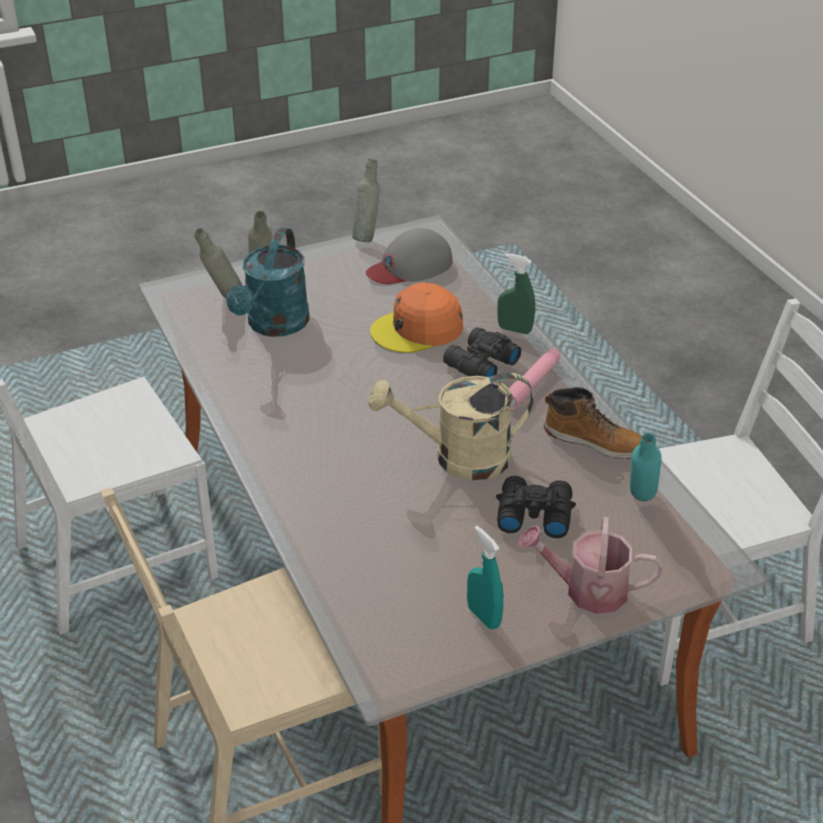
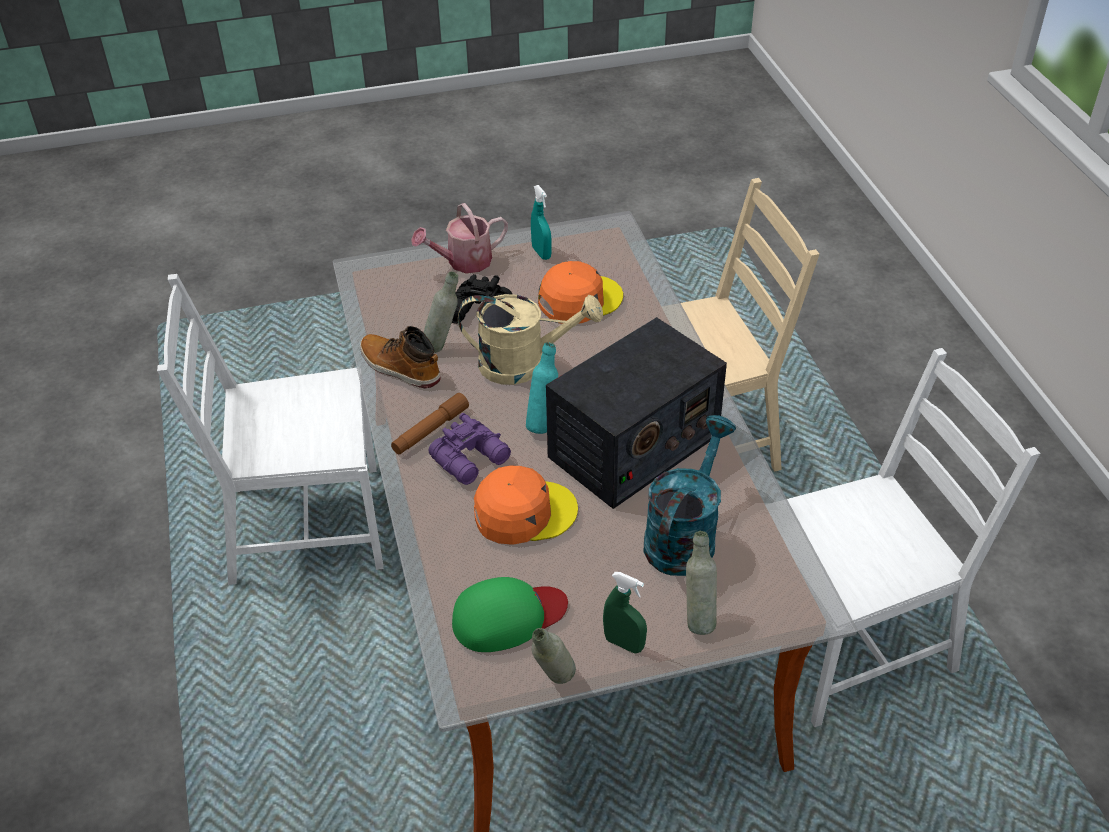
camera: 170 degrees left, 5 degrees up
(222, 299) = (747, 586): grey bottle -> grey bottle (443, 346)
(326, 388) = (633, 446): none -> radio
(410, 266) = (508, 617): grey cap -> green cap
(413, 546) = (579, 300): none -> orange cap
(479, 364) = (472, 459): black binoculars -> purple binoculars
(514, 329) = (419, 500): green spray bottle -> green spray bottle (624, 643)
(531, 384) = (430, 430): pink flashlight -> brown flashlight
(587, 590) = (463, 262): watering can -> watering can turned 135 degrees clockwise
(640, 503) = (392, 314): turquoise bottle -> turquoise bottle (543, 423)

